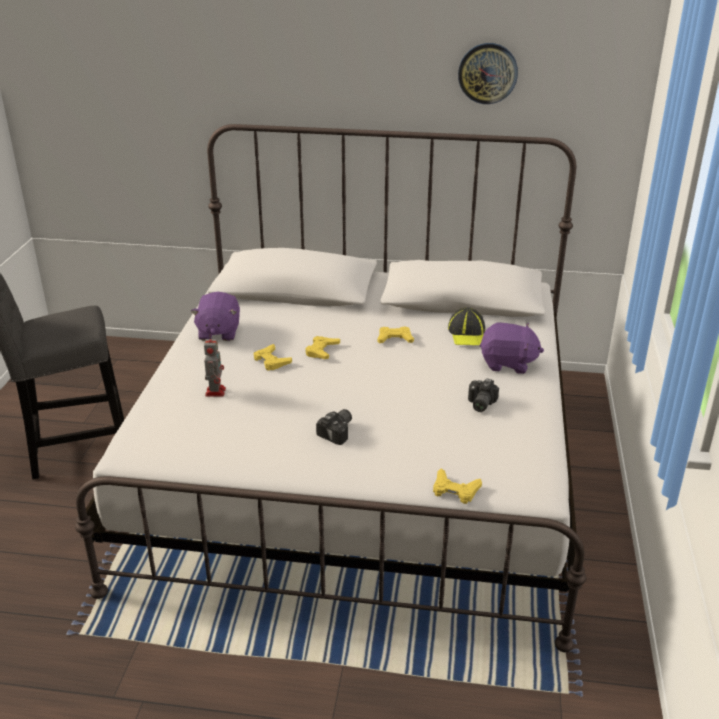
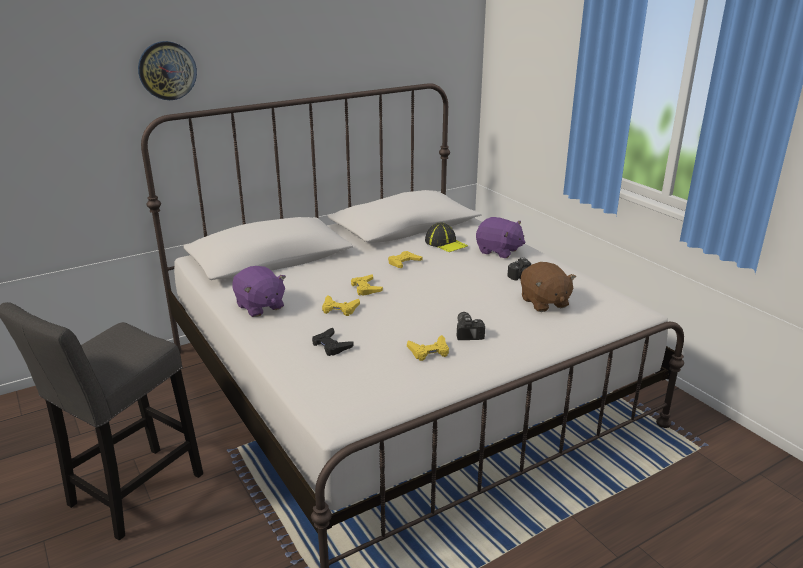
camera: 40 degrees left, 5 degrees down
(215, 391) = (331, 346): toy robot -> black game controller
(455, 490) = (595, 331): yellow game controller -> yellow game controller (429, 351)
(457, 437) = (544, 302): none -> brown plush toy
(487, 73) = (377, 37): wall clock -> wall clock (167, 70)
(508, 363) = (498, 251): purple plush toy -> purple plush toy turned 60 degrees clockwise

